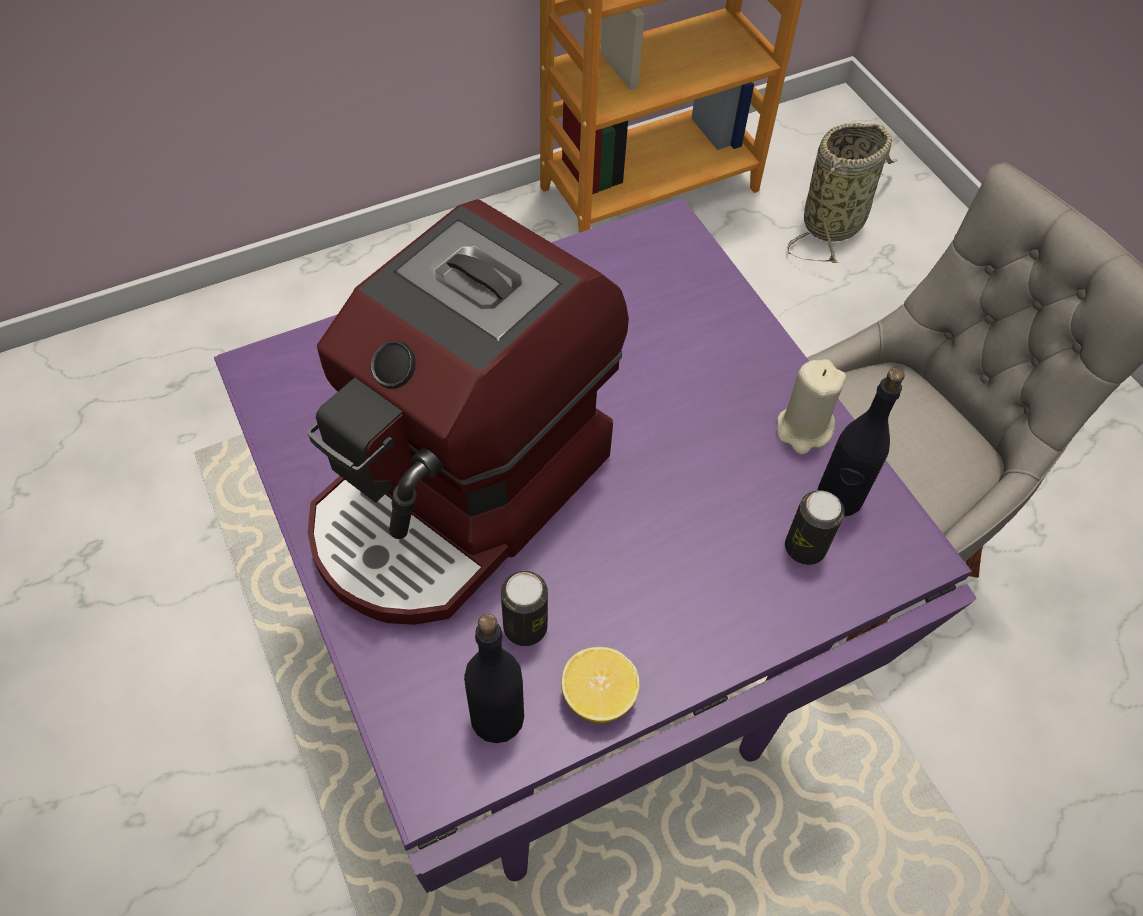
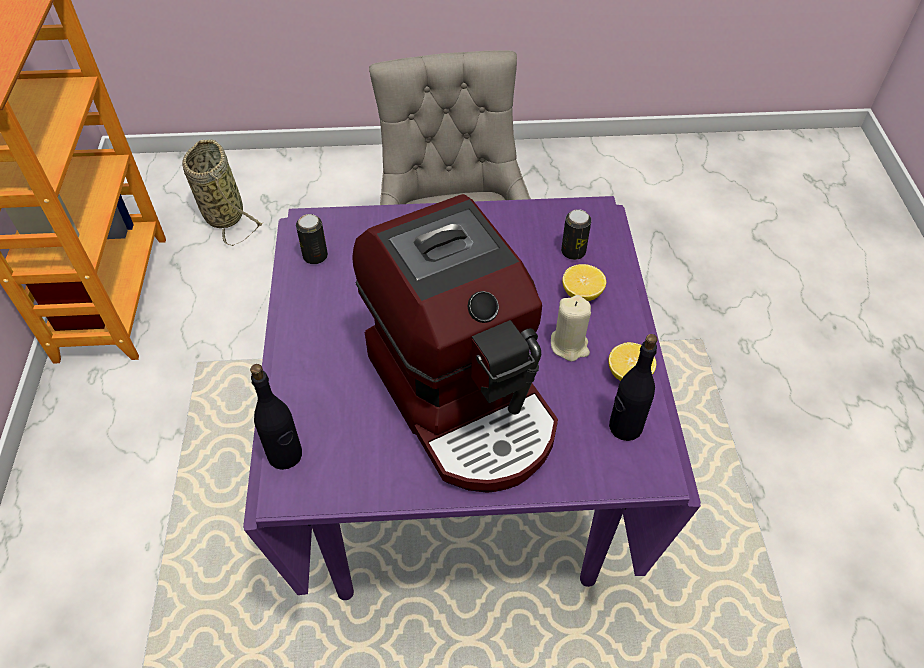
camera: 65 degrees left, 5 degrees down
(525, 627) = (571, 394): can -> can (315, 256)
(725, 585) = (582, 293): none -> lemon
(803, 429) = (497, 222): beige candle -> beige candle (569, 345)
(839, 497) = (548, 226): black bottle -> black bottle (285, 455)

